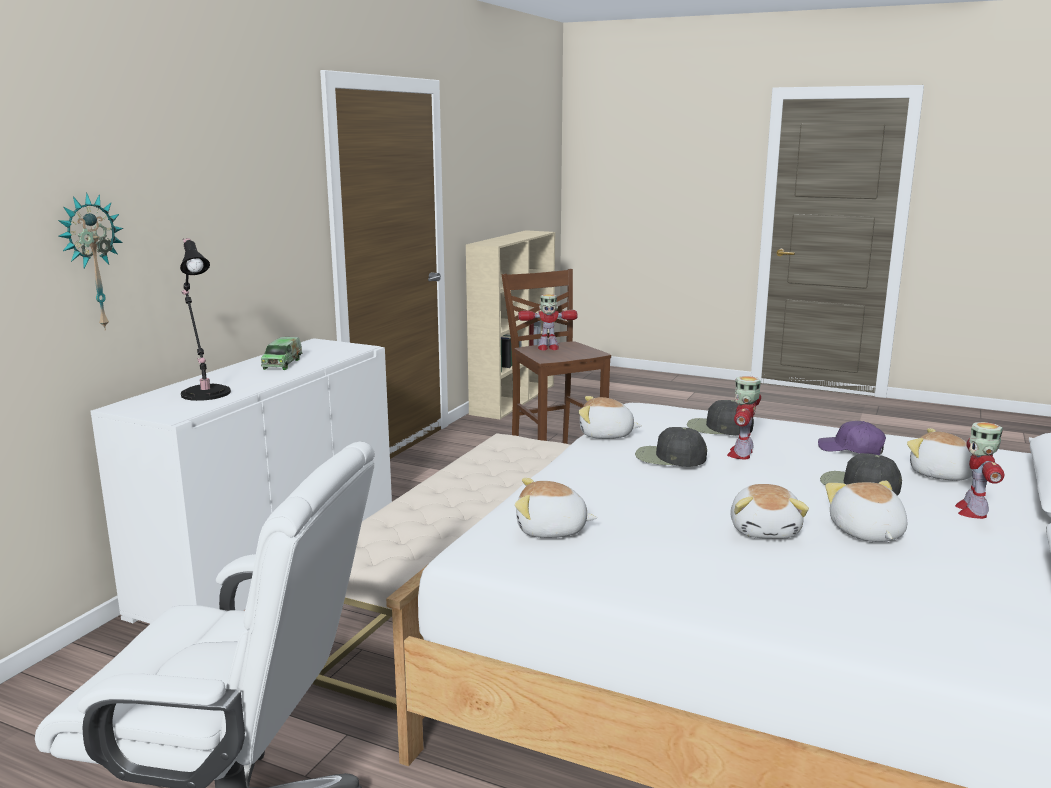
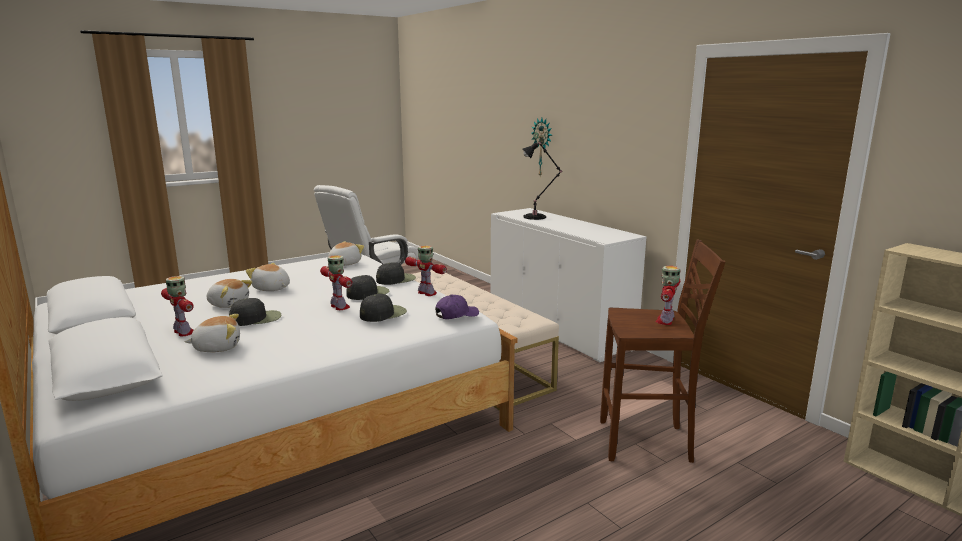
camera: 120 degrees right, 0 degrees up
(282, 363) = (580, 227): toy truck -> none
(577, 466) = (396, 279): none -> black cap
(606, 435) = (427, 293): plush toy -> toy robot
(851, 449) = (291, 339): purple cap -> purple cap (456, 315)

